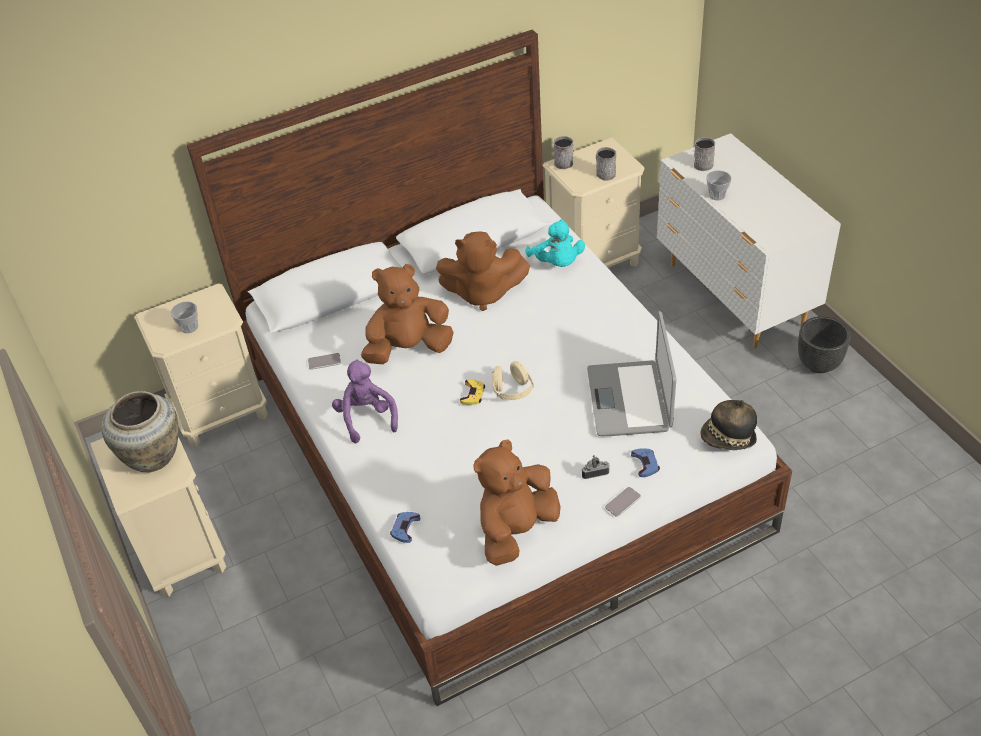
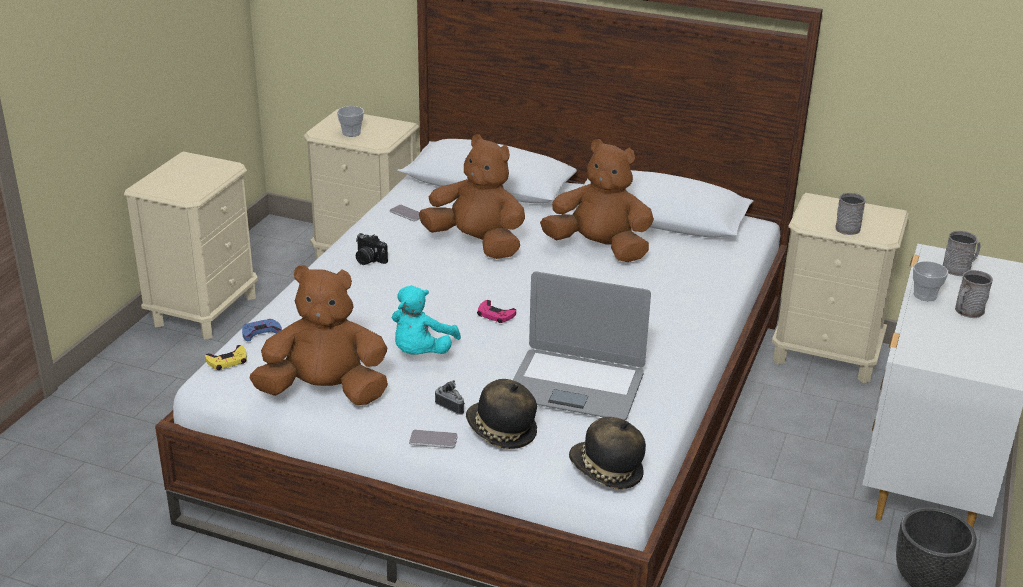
camera: 45 degrees right, 15 degrees down
(153, 455) = (198, 178): beige vase -> none
(366, 417) = (368, 260): purple plush toy -> camera
(473, 394) = (463, 297): yellow game controller -> yellow game controller (227, 361)
(482, 293) = (599, 249): brown plush toy -> brown plush toy turned 150 degrees clockwise
(512, 391) = (495, 315): beige headphones -> pink game controller
(557, 263) = (698, 268): turquoise plush toy -> turquoise plush toy (421, 353)
(563, 165) = (819, 203): grey mug -> grey mug (967, 312)
(630, 399) = (576, 385): laptop -> laptop turned 120 degrees counterclockwise
(645, 464) = (500, 432): blue game controller -> hat

